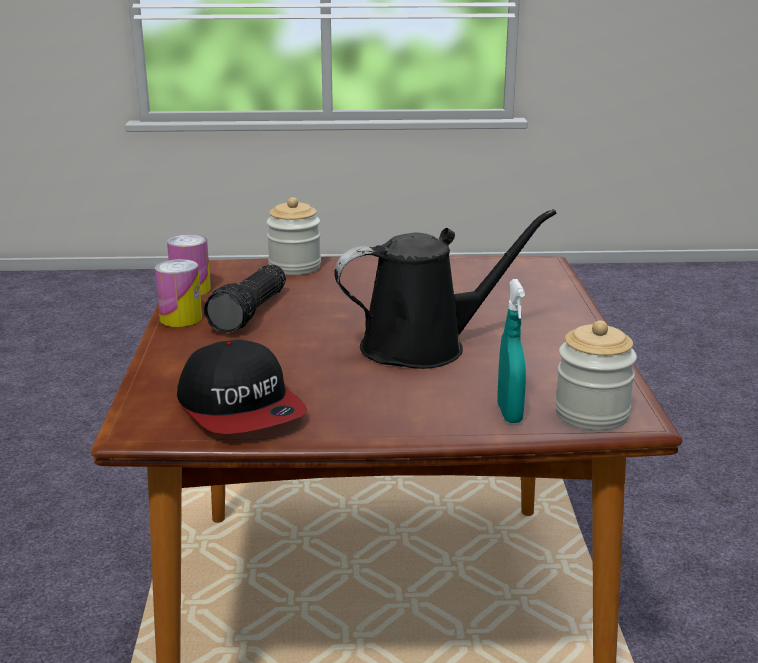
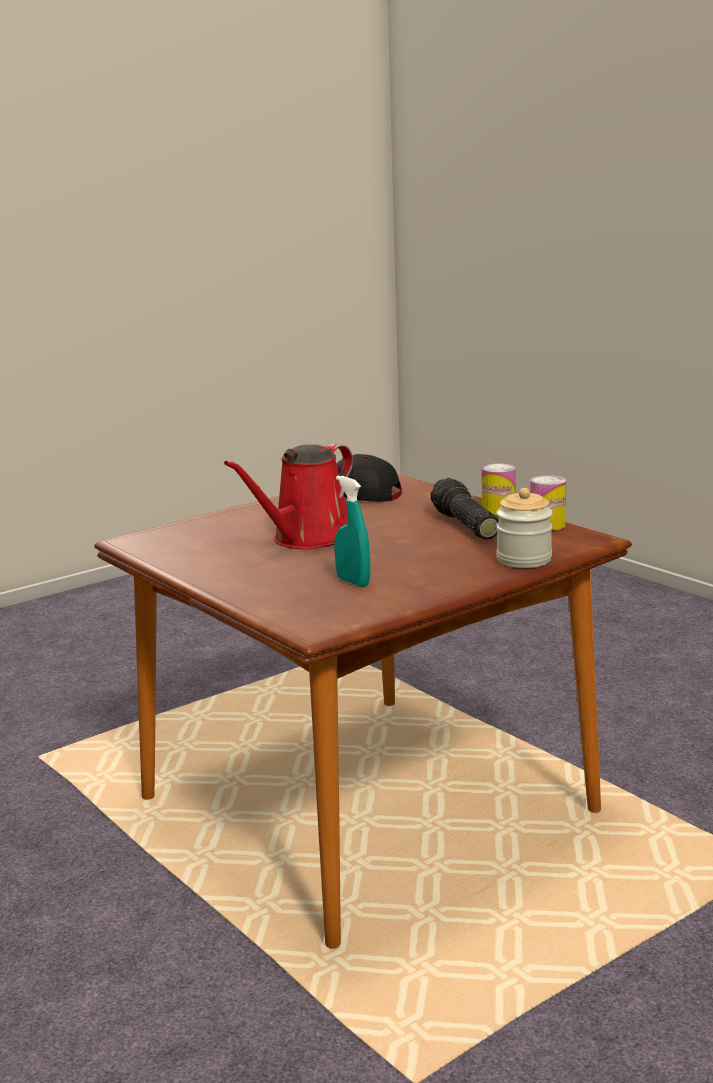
camera: 145 degrees right, 5 degrees down
(423, 346) = (307, 539): black watering can -> red watering can
(509, 413) = (204, 525): turquoise spray bottle -> turquoise spray bottle (353, 582)
(591, 414) = (155, 536): jar -> none

